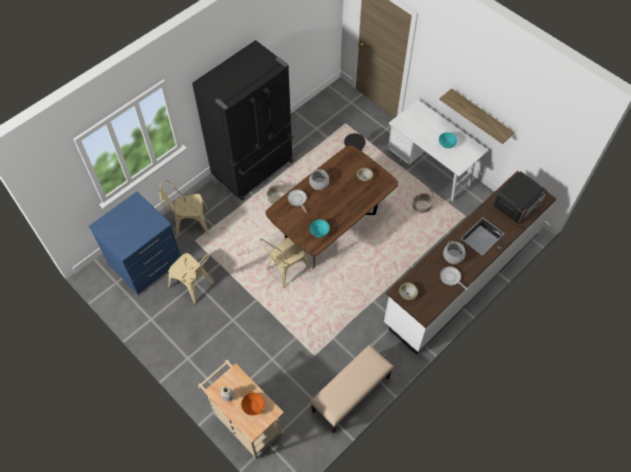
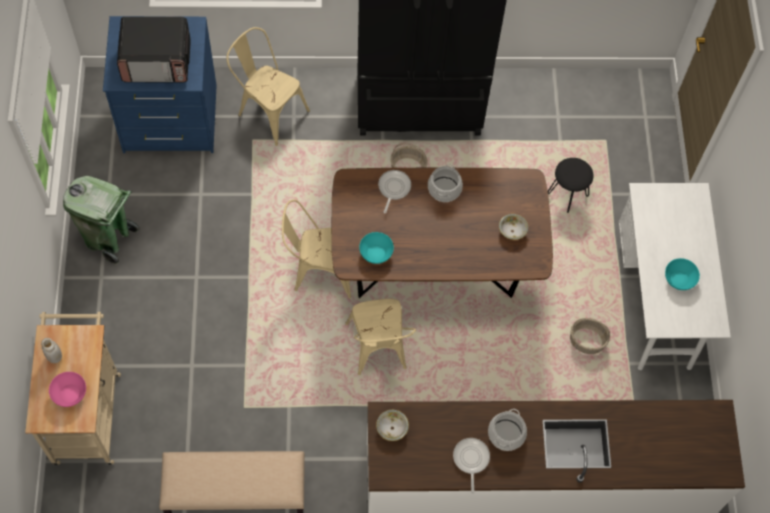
camera: 40 degrees right, 5 degrees up
(173, 338) = (109, 238): none -> green trash can
(194, 286) = (195, 197): beige chair -> beige chair (378, 351)
(253, 406) = (69, 393): orange bowl -> pink bowl
(480, 115) = (748, 276): shelf -> none
(517, 204) = (676, 444): microwave -> microwave (157, 61)

